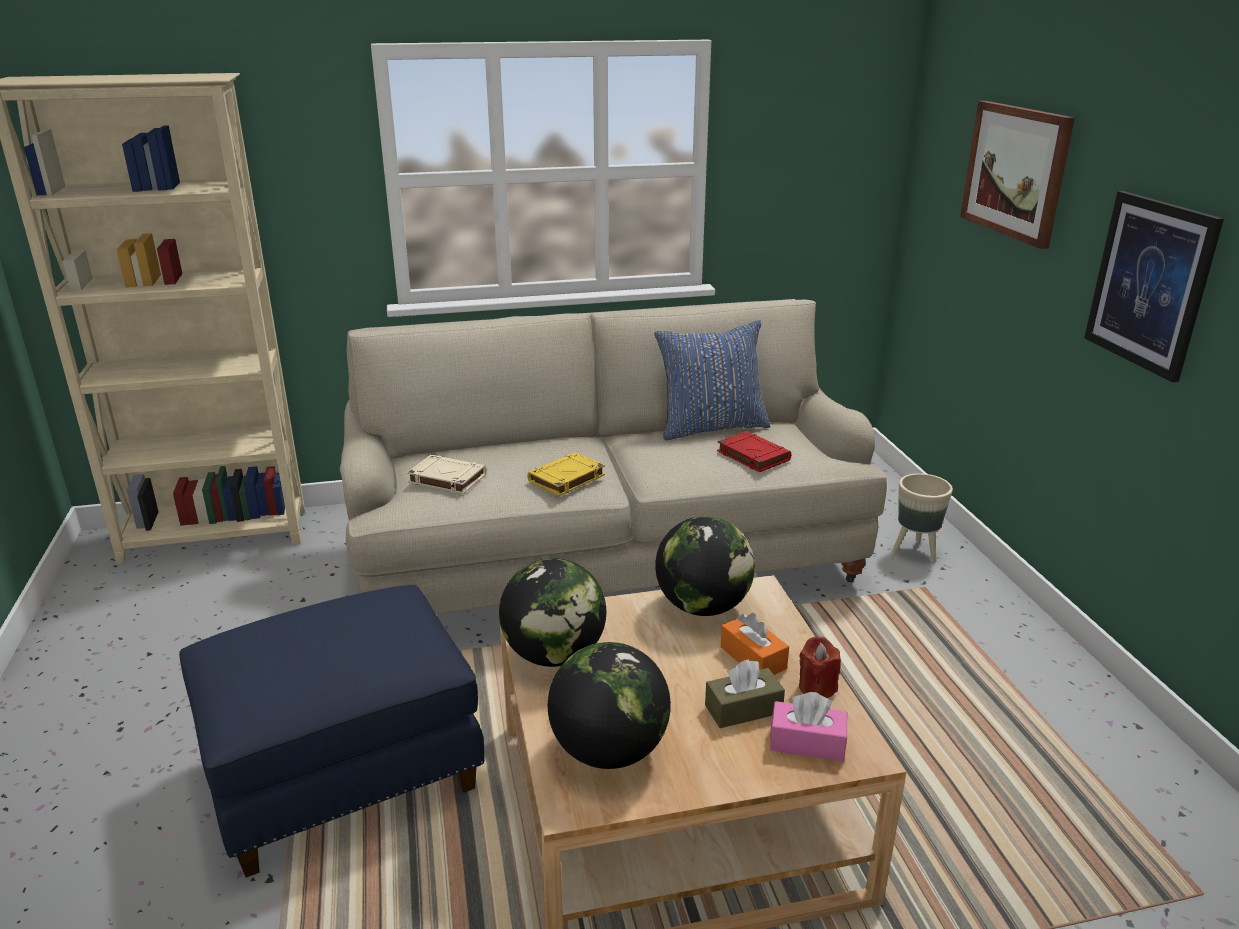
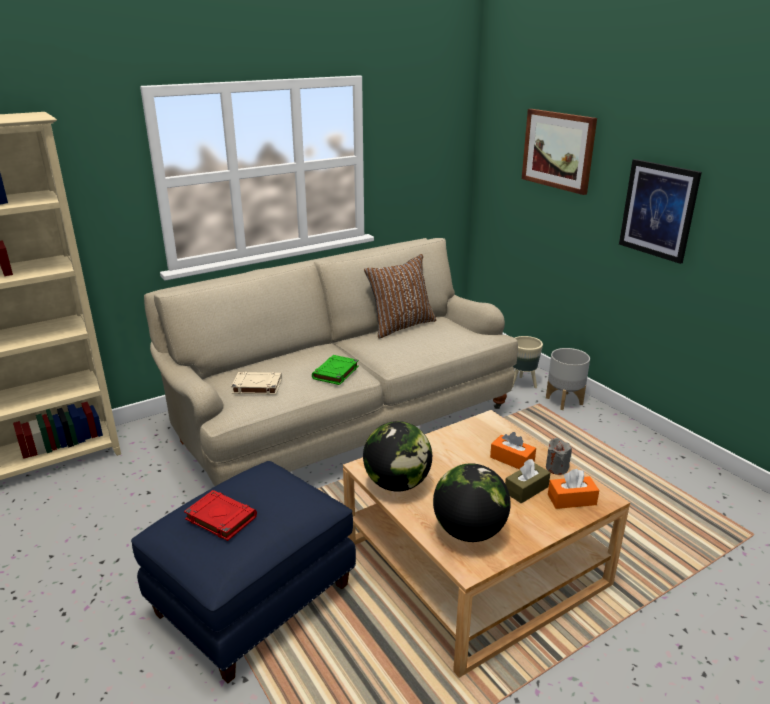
camera: 20 degrees left, 0 degrees up
(566, 479) = (335, 373): yellow book -> green book
(702, 606) = (464, 436): globe -> none
(711, 427) = (400, 326): blue pillow -> brown pillow
(752, 456) = (438, 340): red book -> red book (220, 518)
(807, 743) = (571, 499): pink tissue box -> orange tissue box
(817, 687) = (556, 468): red candle -> grey candle
(972, 591) = (564, 401): none -> grey planter

